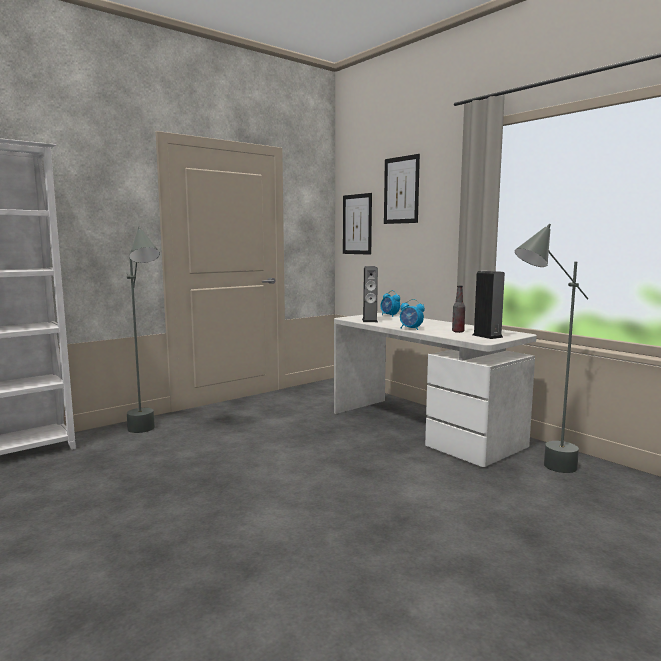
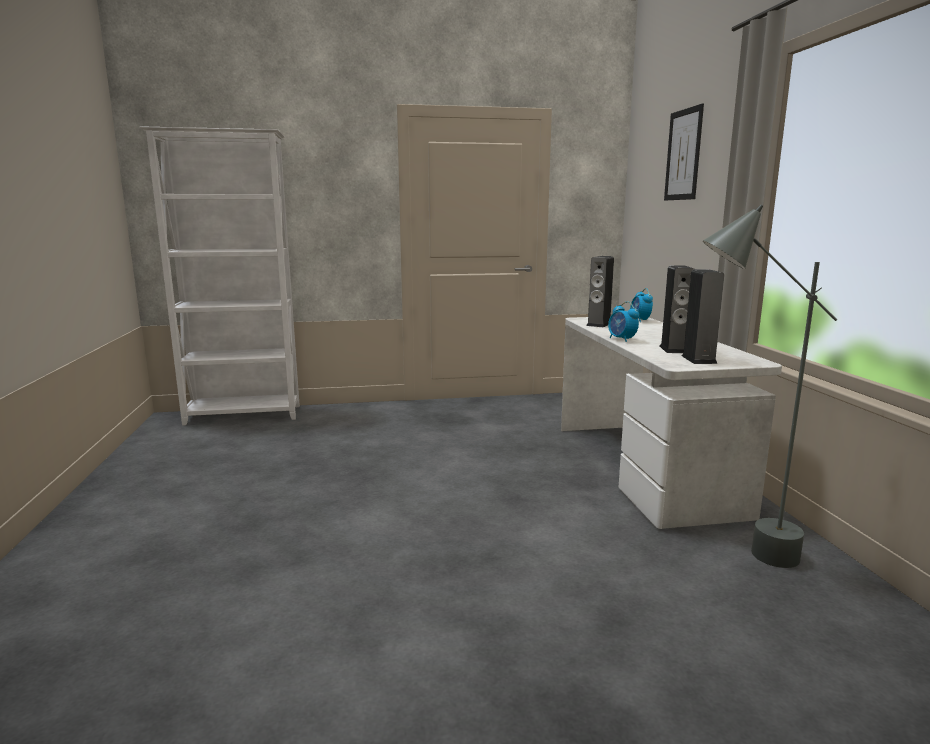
camera: 30 degrees right, 5 degrees up
(147, 434) = (361, 418): grey floor lamp -> none
(357, 224) = (642, 201): picture -> none
(458, 331) = (674, 349): bottle -> speaker

